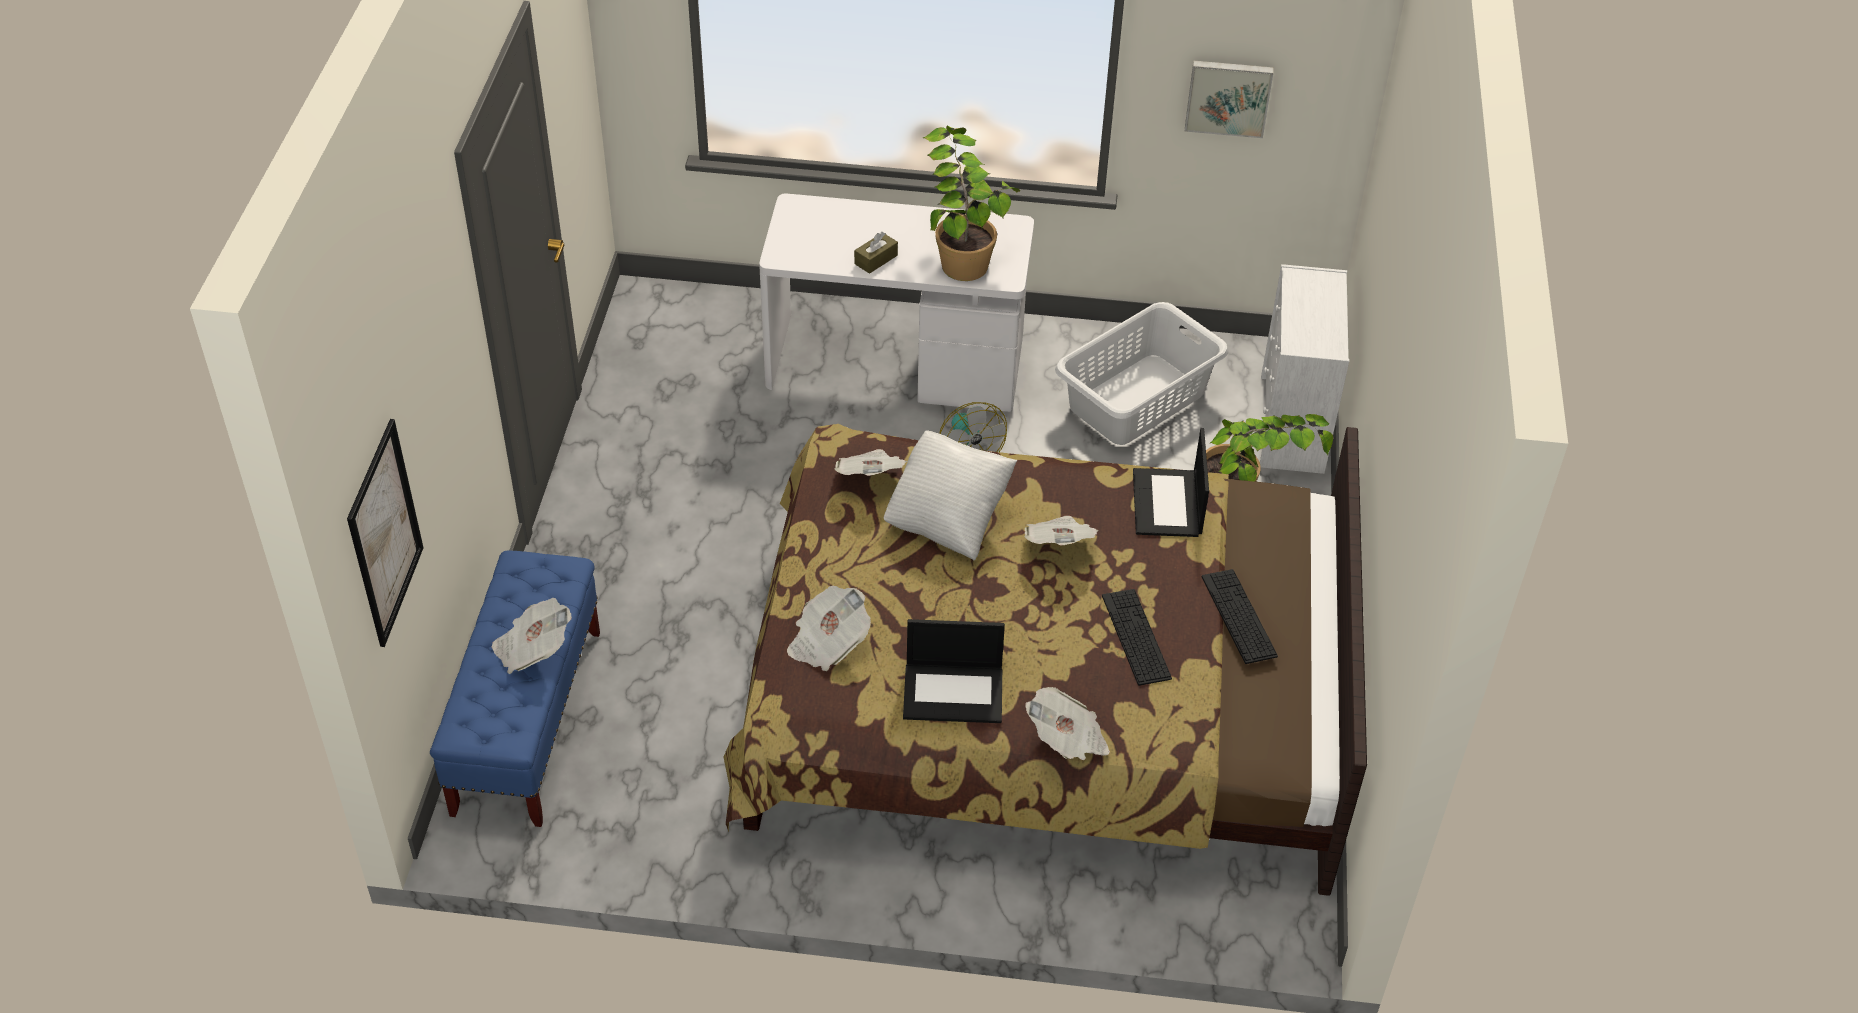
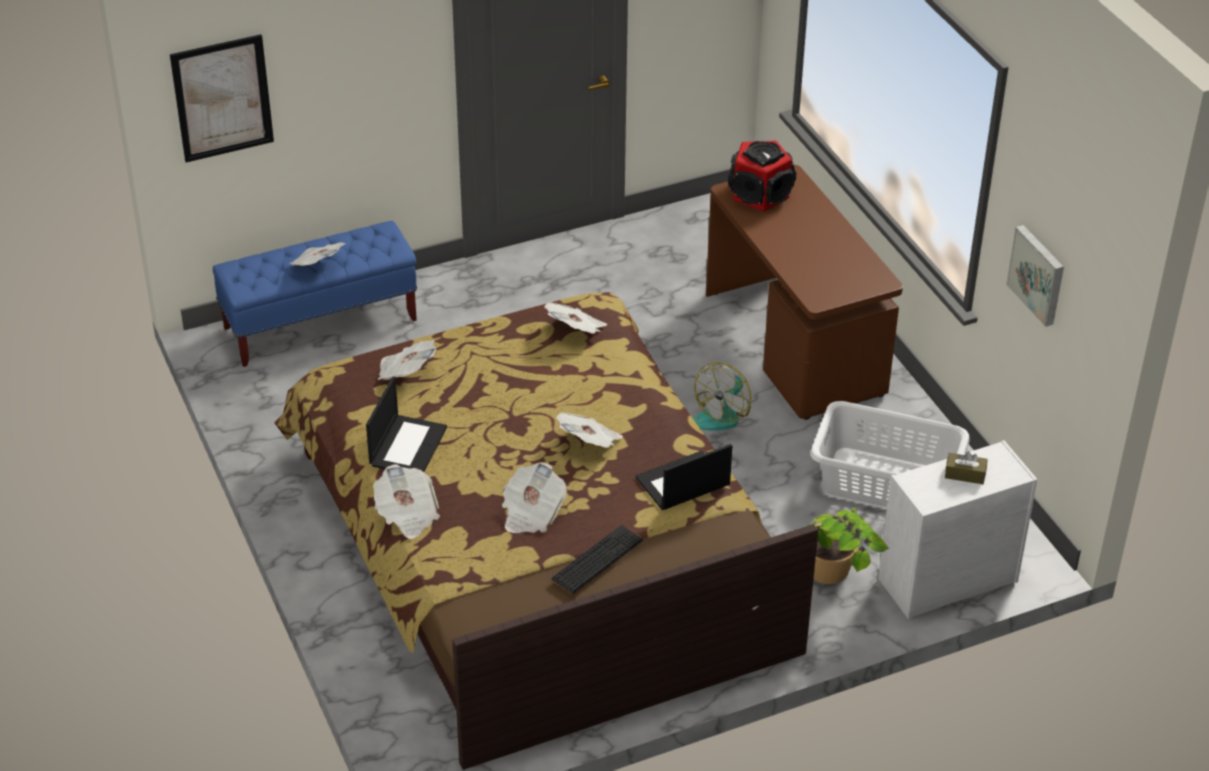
camera: 60 degrees right, 5 degrees down
(805, 239) = (759, 194): none -> speaker
(876, 259) = (772, 233): brown tissue box -> brown tissue box (965, 474)
(897, 364) = (796, 345): white desk -> brown desk
(948, 519) = (567, 381): white pillow -> none
(954, 692) = (407, 445): laptop -> laptop turned 135 degrees counterclockwise
(961, 250) = (826, 267): potted plant -> none
(1136, 636) = (531, 513): keyboard -> newspaper

